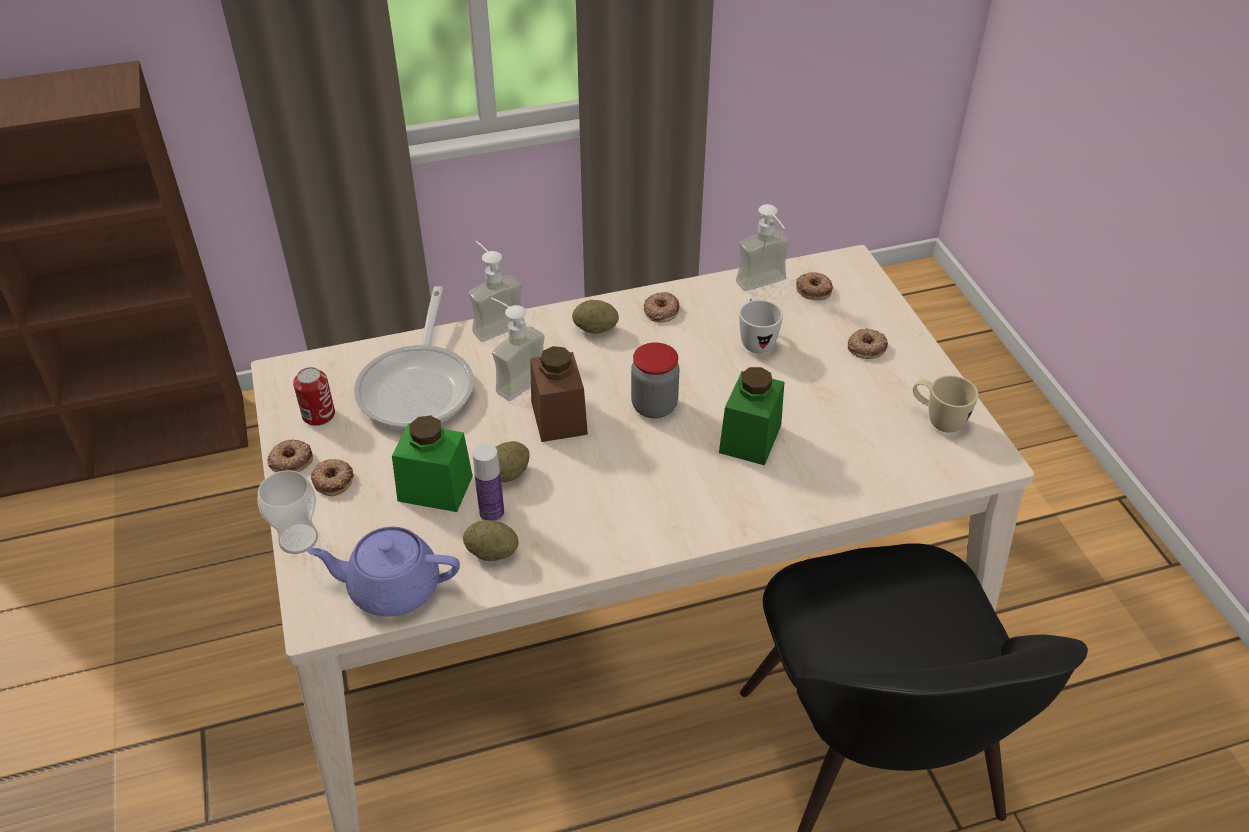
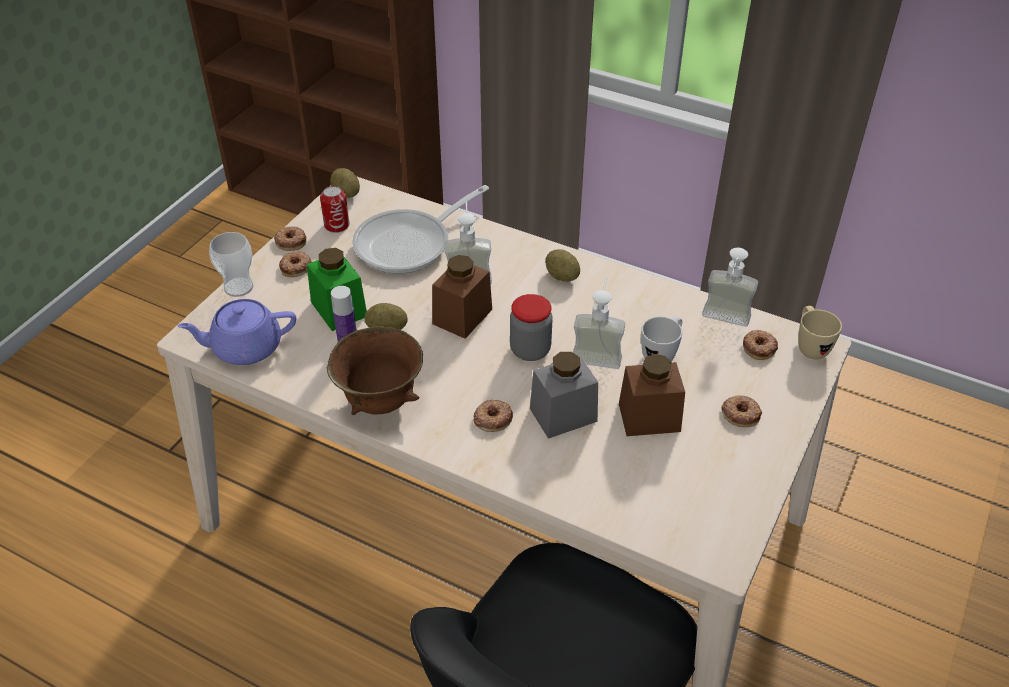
camera: 45 degrees right, 0 degrees up
(392, 588) = (245, 348): purple teapot -> purple teapot turned 60 degrees counterclockwise
(492, 553) = (318, 368): potato -> potato (346, 194)
(493, 323) = (504, 232): soap dispenser -> soap dispenser (598, 352)
(591, 539) = (380, 402): none -> brown bowl
(661, 310) = (623, 292): donut -> donut (492, 418)
(750, 439) = (563, 415): green jar -> grey jar
(812, 395) = (649, 417): none -> brown jar
(937, 420) = (720, 502): beige mug -> beige mug (810, 346)

